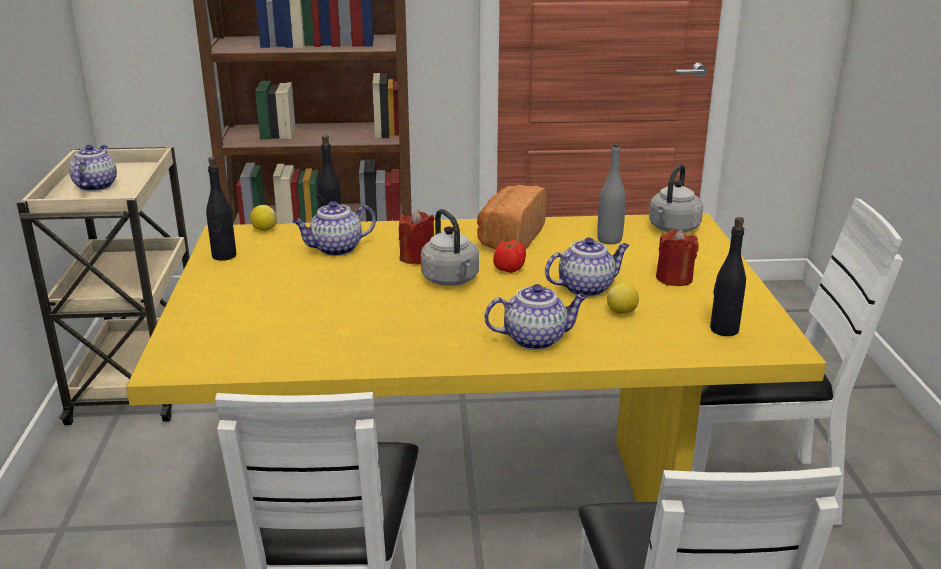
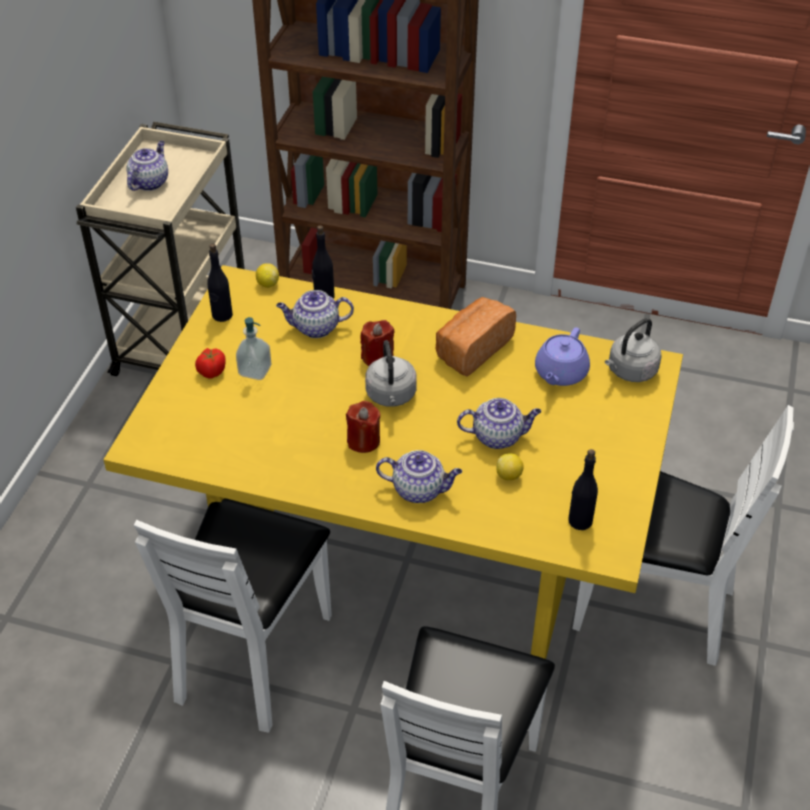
camera: 20 degrees right, 20 degrees up
(285, 287) = (255, 370): none -> soap dispenser
(508, 269) = (447, 393): tomato -> tomato (211, 372)
(609, 240) = (560, 373): grey bottle -> purple teapot
(674, 279) = (582, 444): red candle -> red candle (363, 441)

